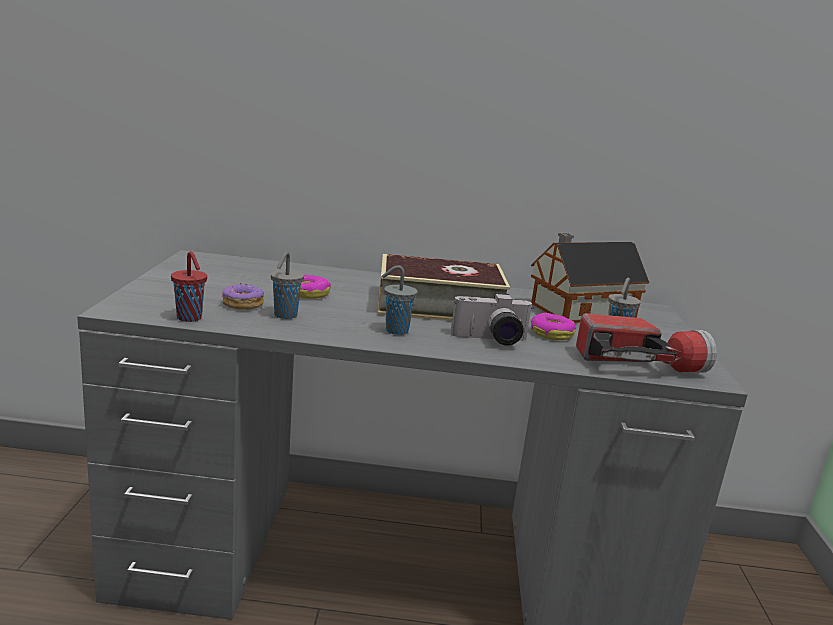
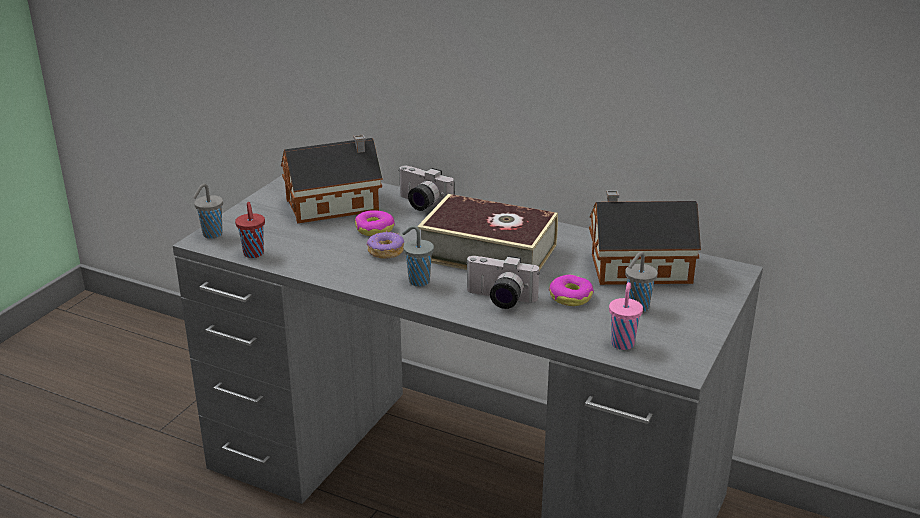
camera: 25 degrees right, 10 degrees up
(242, 304) = (306, 240): donut -> donut (385, 251)
(251, 277) = (336, 205): none -> toy house
(284, 316) = (333, 256): grey cup -> grey cup (211, 235)
(337, 275) = (421, 204): none -> camera
(639, 364) = (623, 343): flashlight -> pink cup

